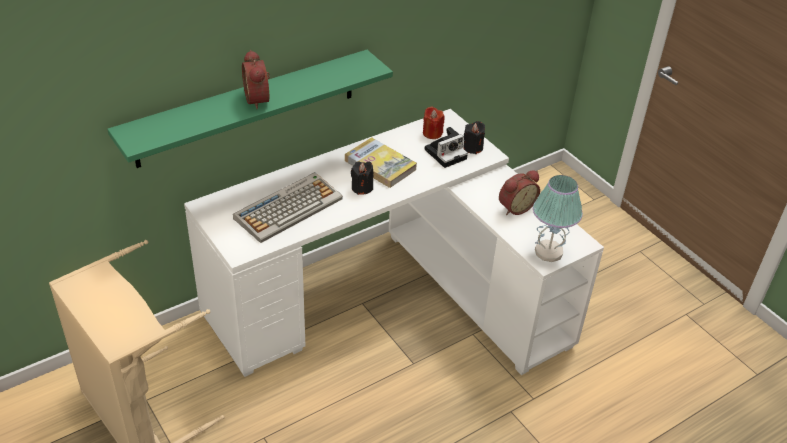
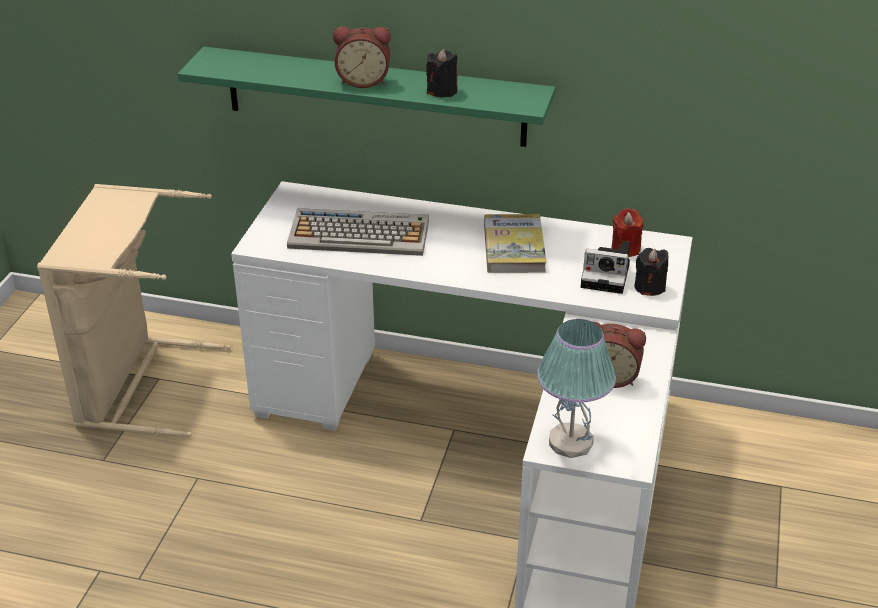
camera: 50 degrees right, 5 degrees down
(259, 99) = (363, 81): alarm clock -> alarm clock turned 120 degrees counterclockwise
(362, 188) = (458, 257): black candle -> black candle (442, 91)

